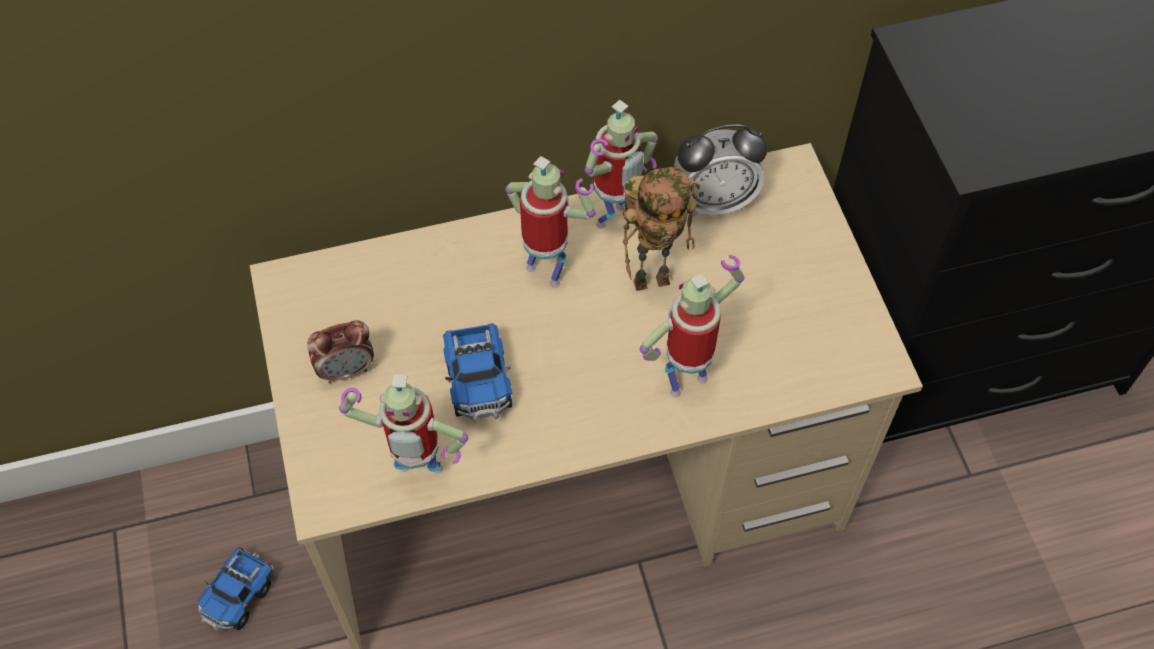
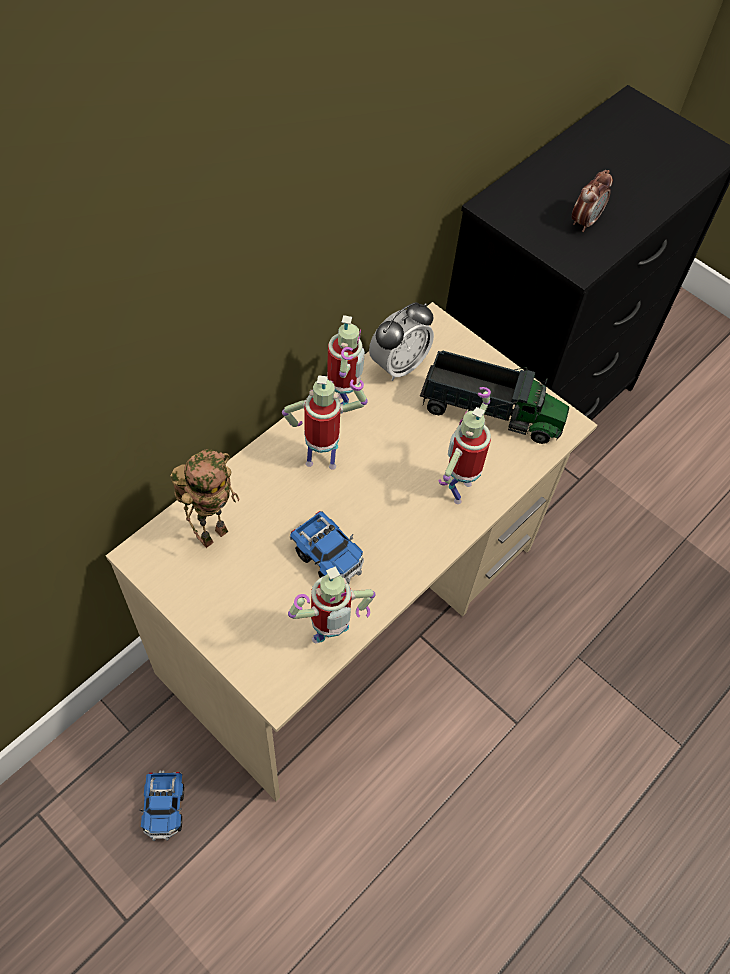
camera: 35 degrees left, 0 degrees up
(347, 370) = (230, 594): alarm clock -> alarm clock (585, 221)
(653, 278) = (394, 433): toy robot -> toy robot (213, 533)
(791, 307) = (490, 412): none -> toy truck

